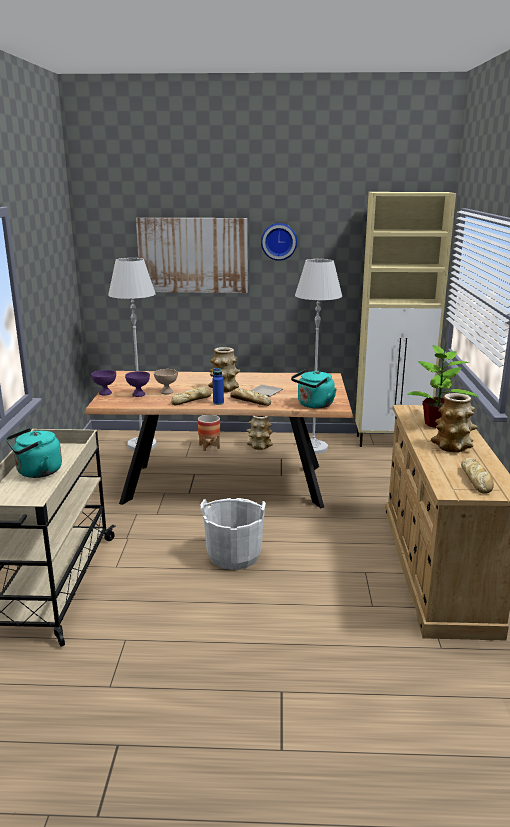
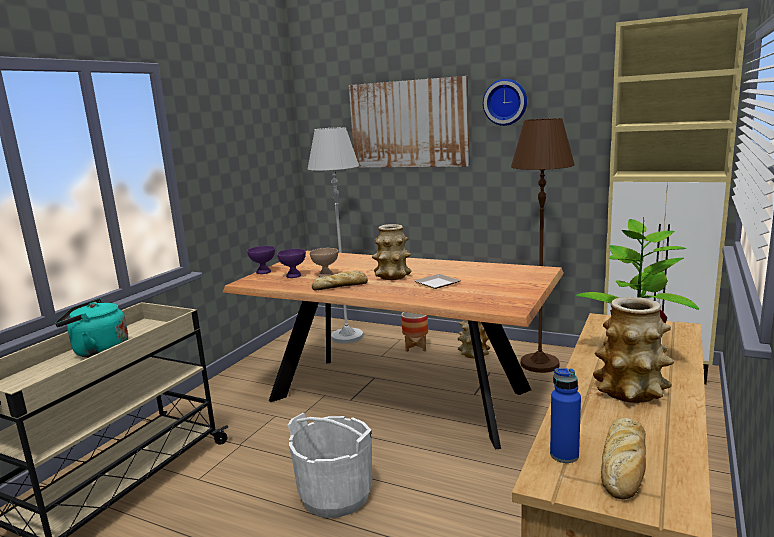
camera: 25 degrees right, 5 degrees down
(218, 403) = (366, 291): blue bottle -> blue bottle (564, 455)
(249, 401) = (405, 292): bread -> none
(313, 448) = (539, 364): white floor lamp -> brown floor lamp
(314, 405) = (481, 304): turquoise kettle -> none

